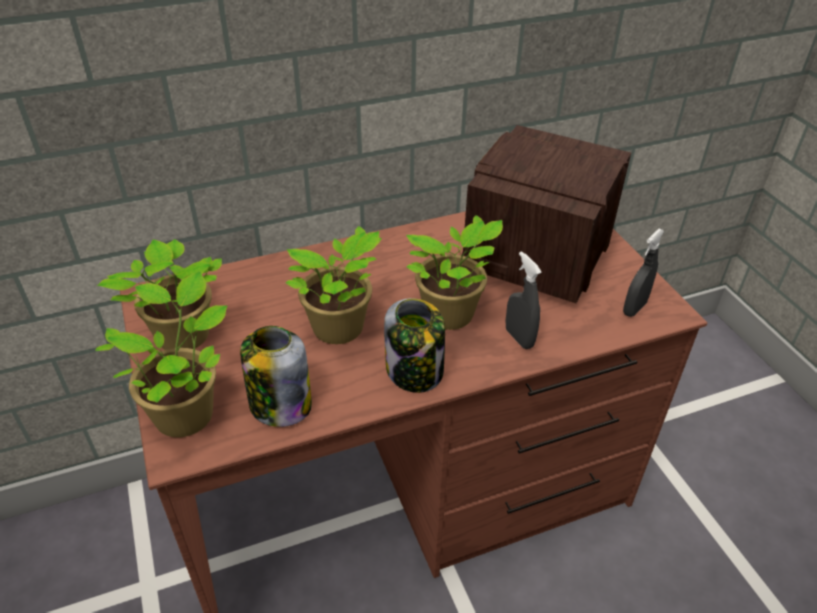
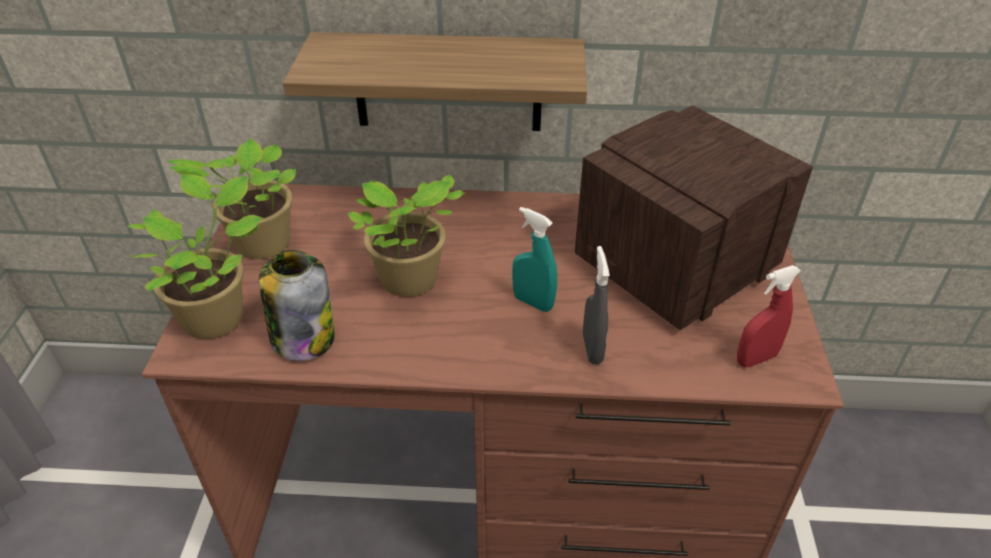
camera: 25 degrees right, 0 degrees up
(310, 148) = (448, 82): none -> shelf
(415, 371) = (455, 348): jar -> none
(451, 316) = (533, 302): potted plant -> turquoise spray bottle
(634, 308) = (756, 359): grey spray bottle -> red spray bottle

